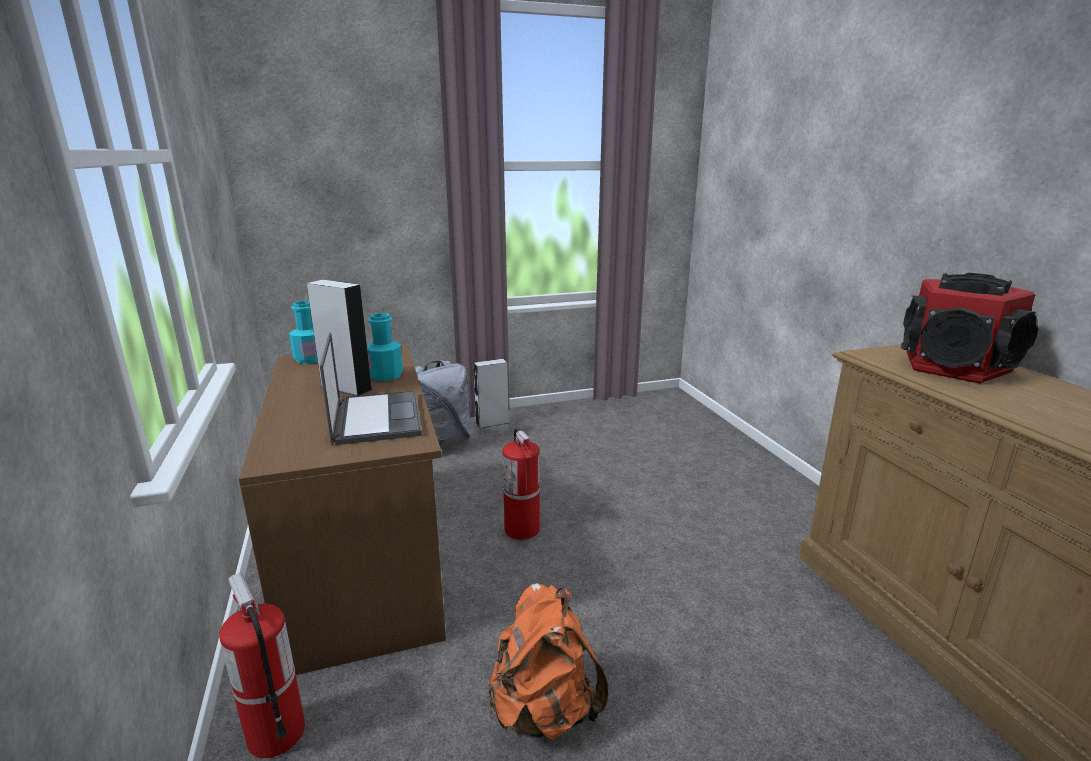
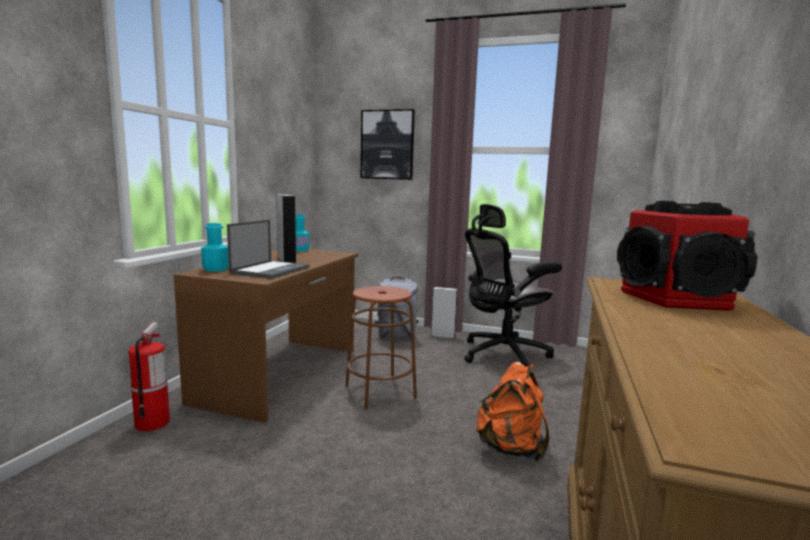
camera: 35 degrees right, 10 degrees down
(365, 160) = (387, 145): none -> picture
(386, 375) = (315, 260): turquoise bottle -> turquoise bottle (216, 269)
(522, 530) = (380, 392): fire extinguisher -> brown stool
(544, 710) = (263, 475): orange backpack -> orange backpack (511, 448)
(584, 428) = (503, 355): none -> office chair

